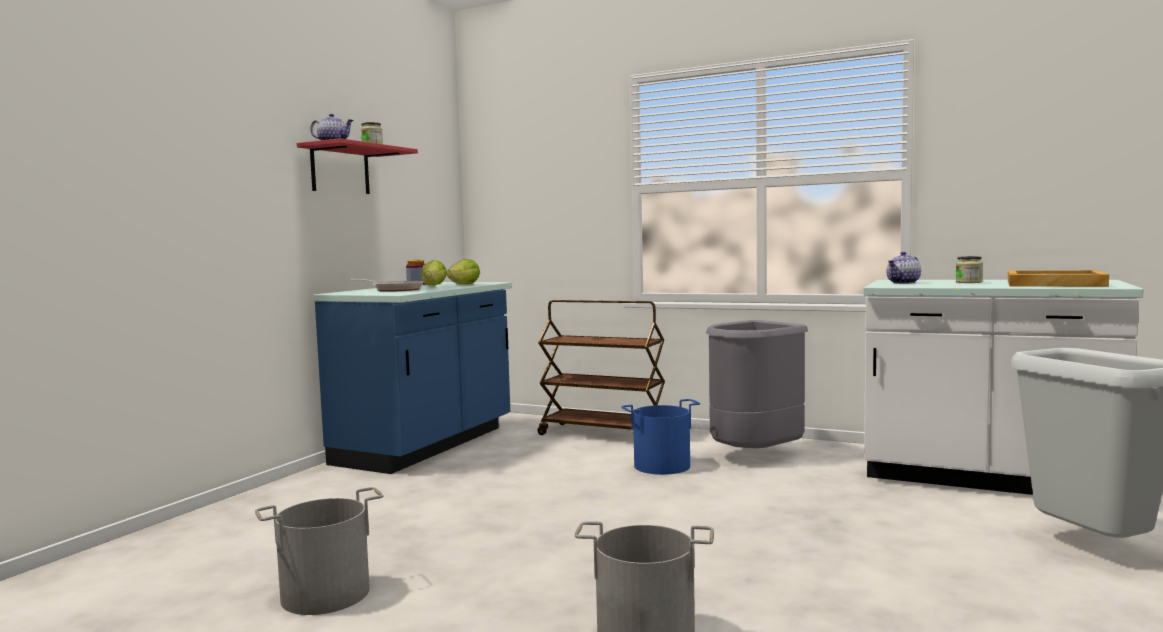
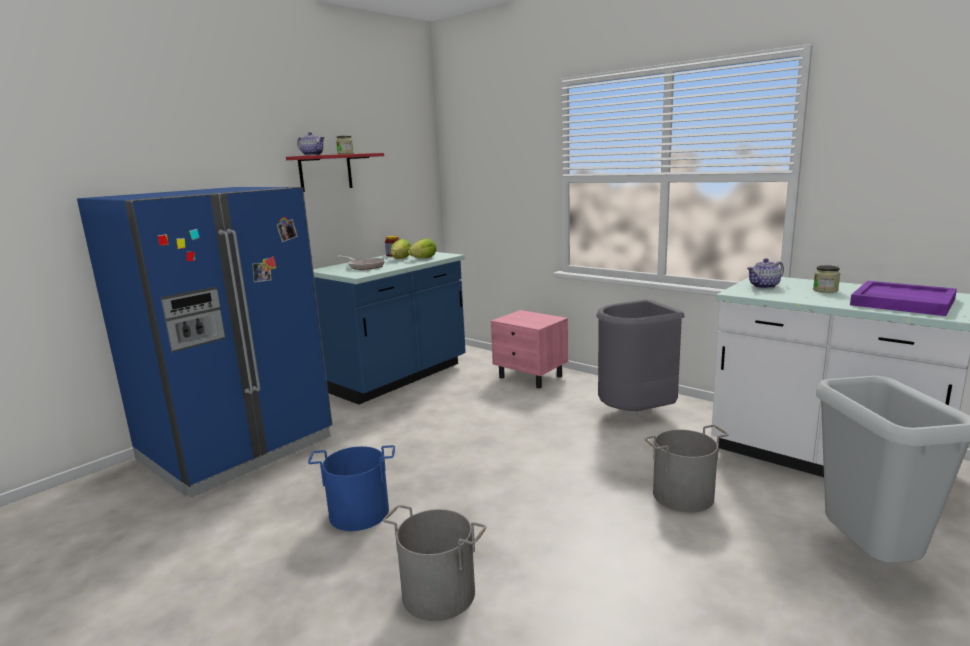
camera: 15 degrees right, 10 degrees up
(239, 530) = (237, 448): none -> blue fridge
(326, 595) = (256, 516): grey bucket -> grey bucket (683, 496)
(603, 434) = (531, 377): brown cart -> pink nightstand
(661, 465) = (555, 416): blue bucket -> blue bucket (359, 512)
(1053, 283) = (901, 302): beige tray -> purple tray

